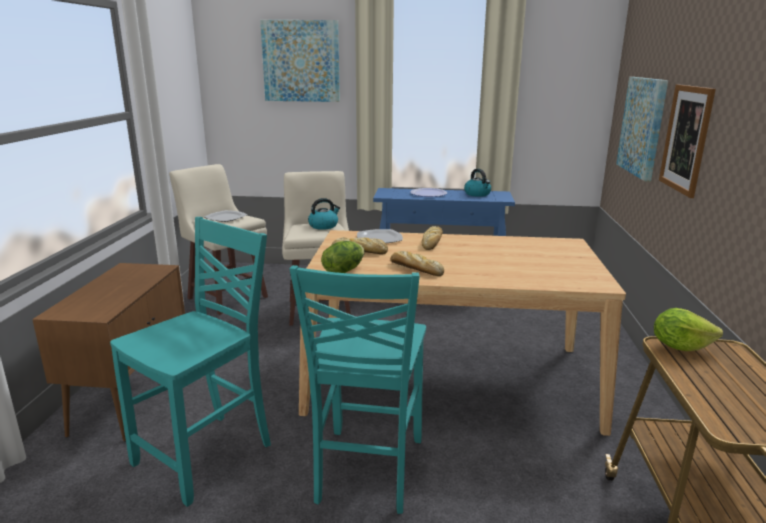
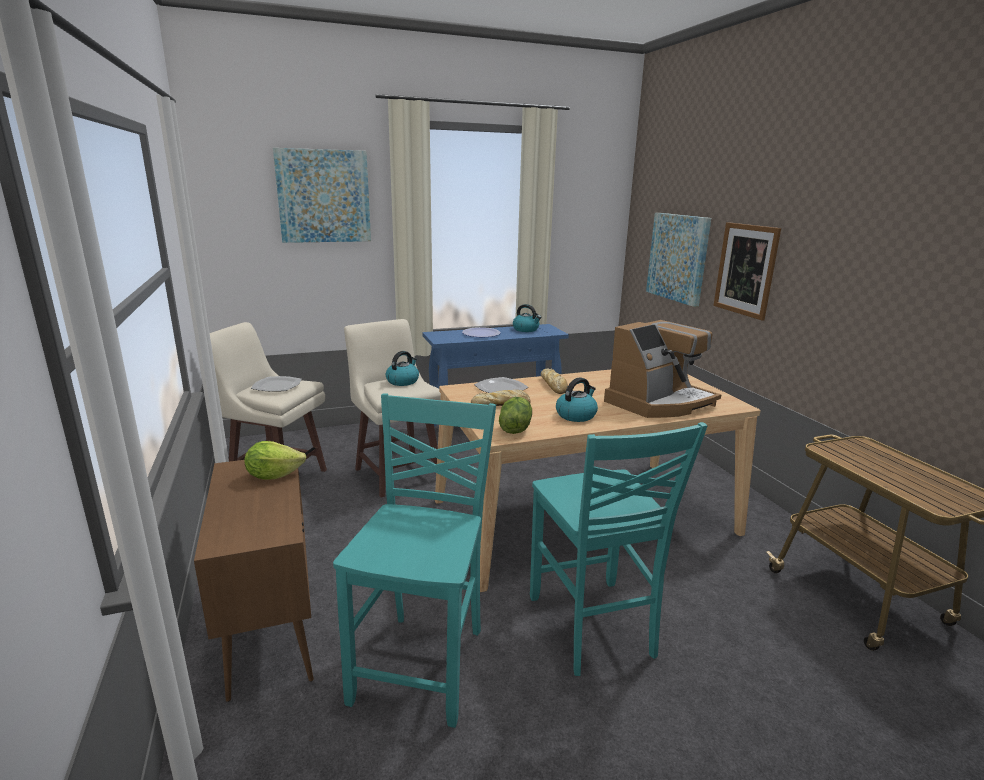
camera: 25 degrees left, 0 degrees up
(415, 268) = (576, 415): bread -> kettle
(517, 270) = (659, 403): none -> coffee machine
(680, 346) = (835, 448): lettuce -> lettuce (273, 475)

